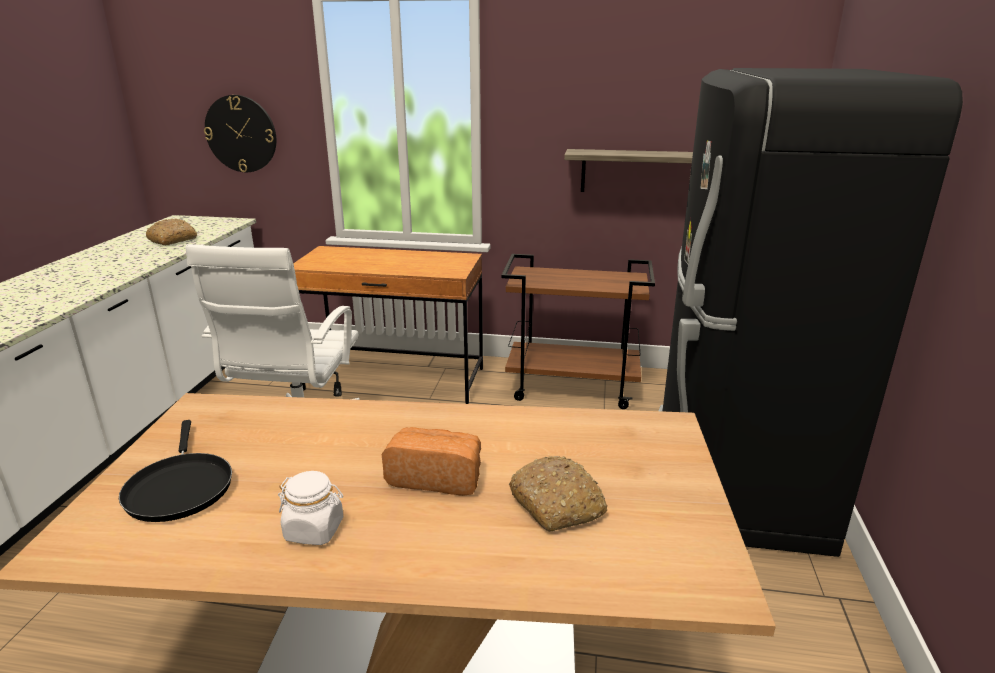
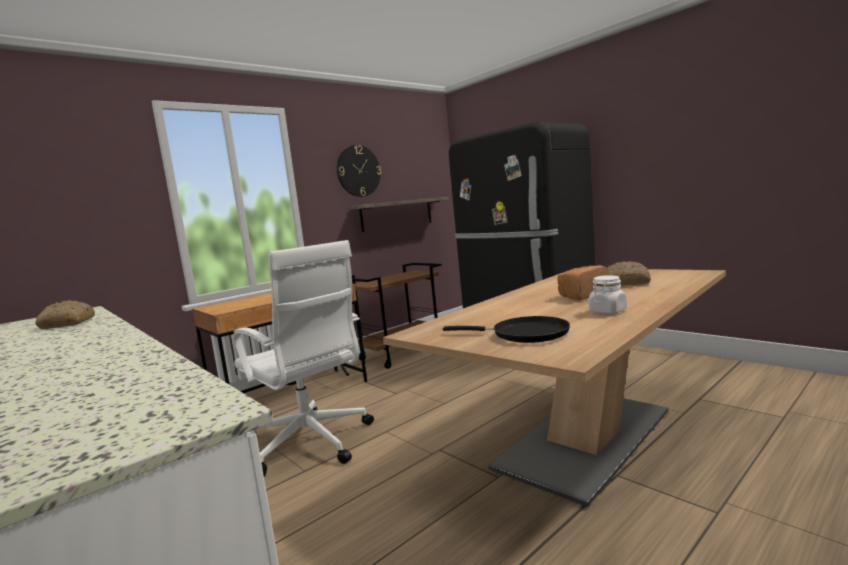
camera: 50 degrees left, 15 degrees down
(241, 134) = (77, 225): wall clock -> wall clock (358, 171)

